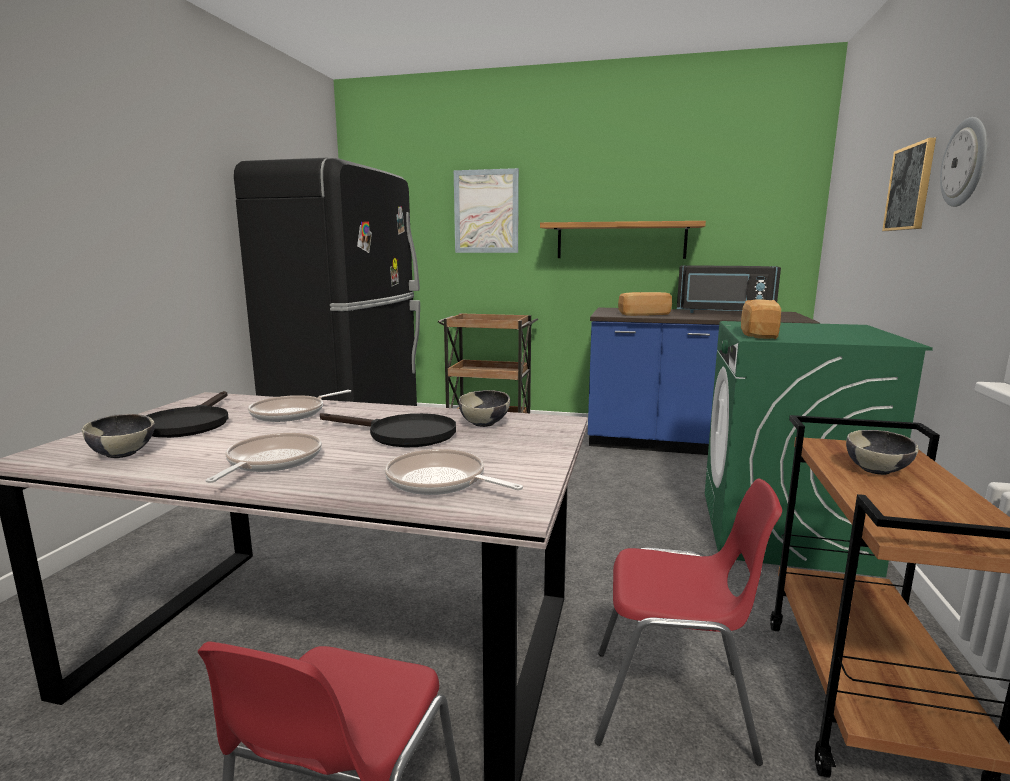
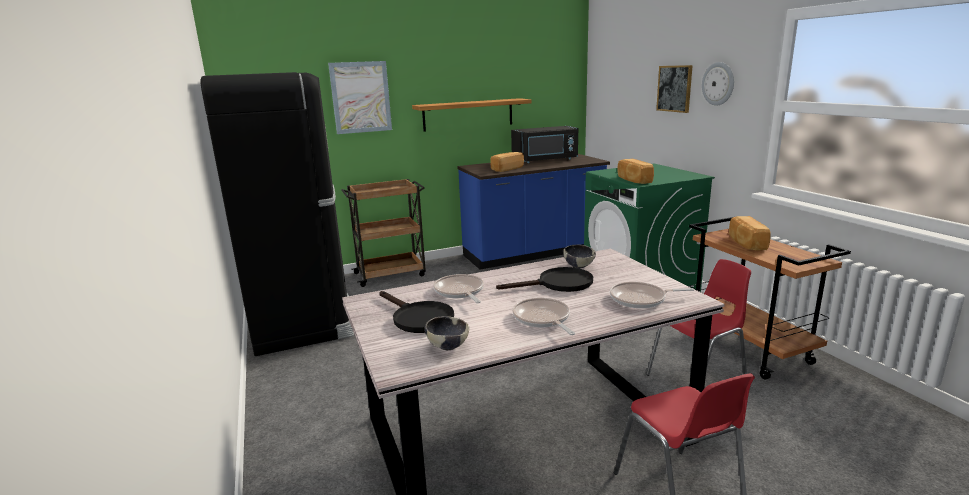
camera: 35 degrees left, 5 degrees up
(292, 413) = (460, 292): frying pan -> frying pan turned 150 degrees clockwise
(877, 471) = (746, 243): bowl -> bread

